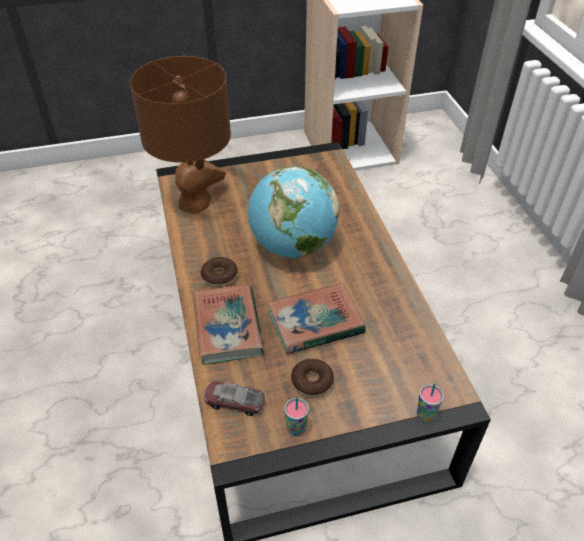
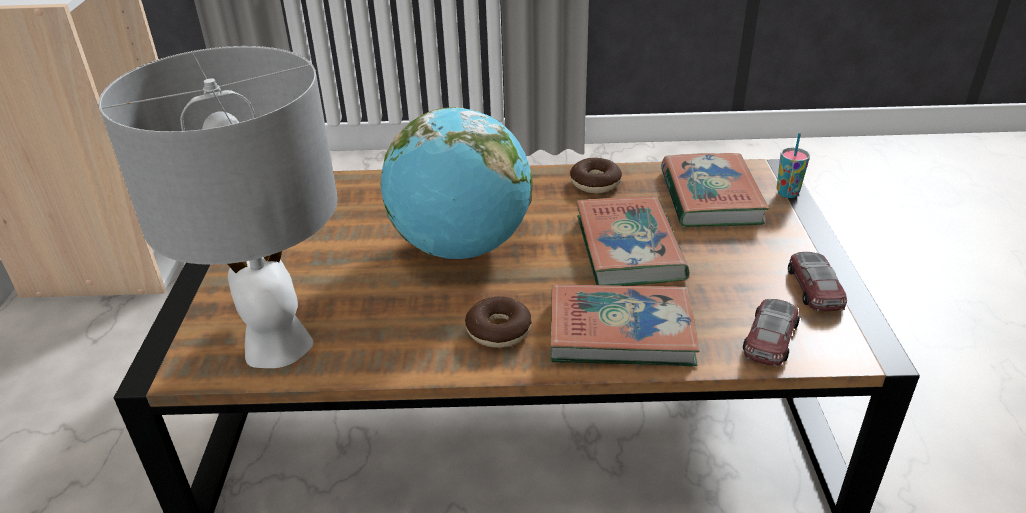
camera: 75 degrees left, 10 degrees down
(195, 202) = (277, 344): brown table lamp -> grey table lamp
(296, 429) = (815, 288): cup -> toy car
(312, 382) = (735, 265): donut -> donut (595, 183)
(399, 364) = (710, 197): none -> book

